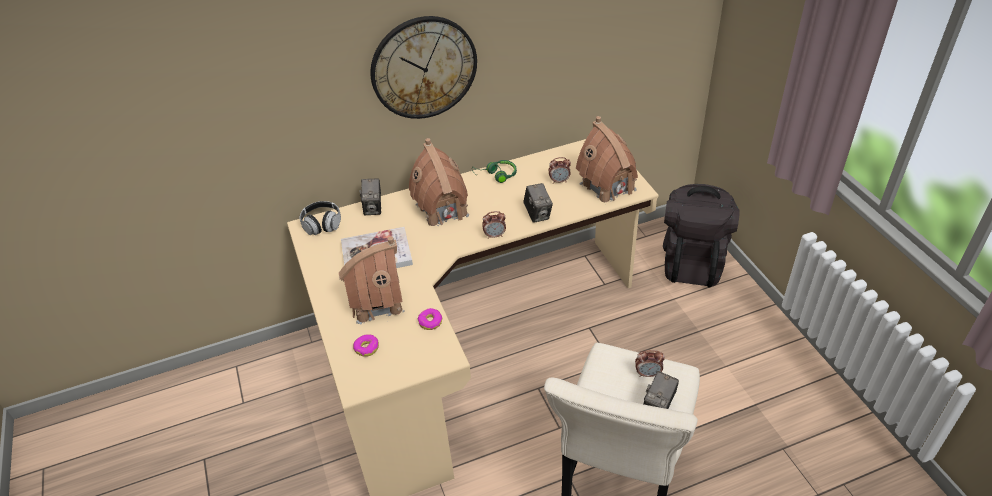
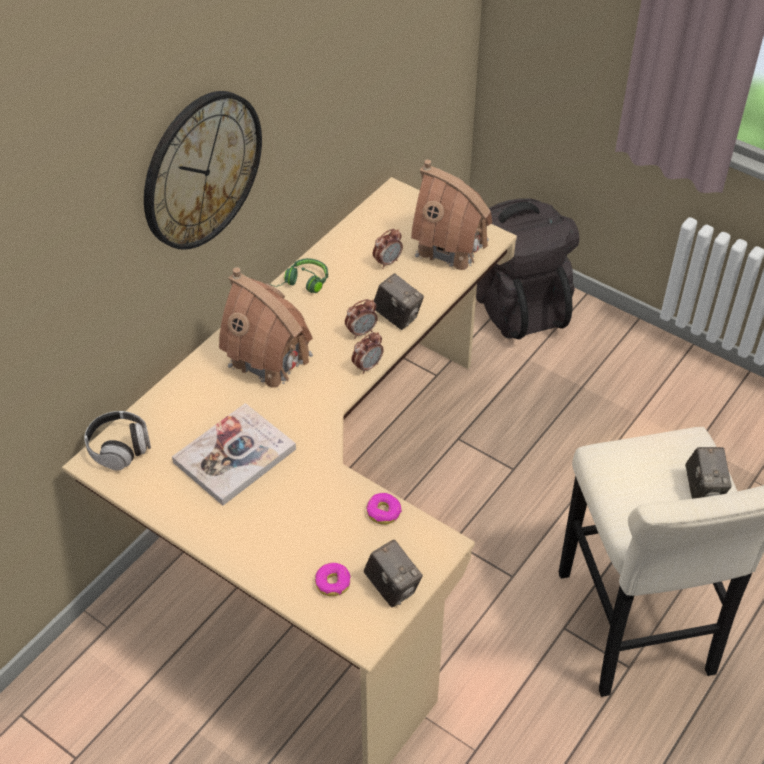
camera: 35 degrees left, 5 degrees up
(373, 208) = (173, 395): camera -> camera (392, 587)
(377, 302) = (293, 518): toy house -> none
(648, 374) = (664, 457): alarm clock -> alarm clock (361, 332)

